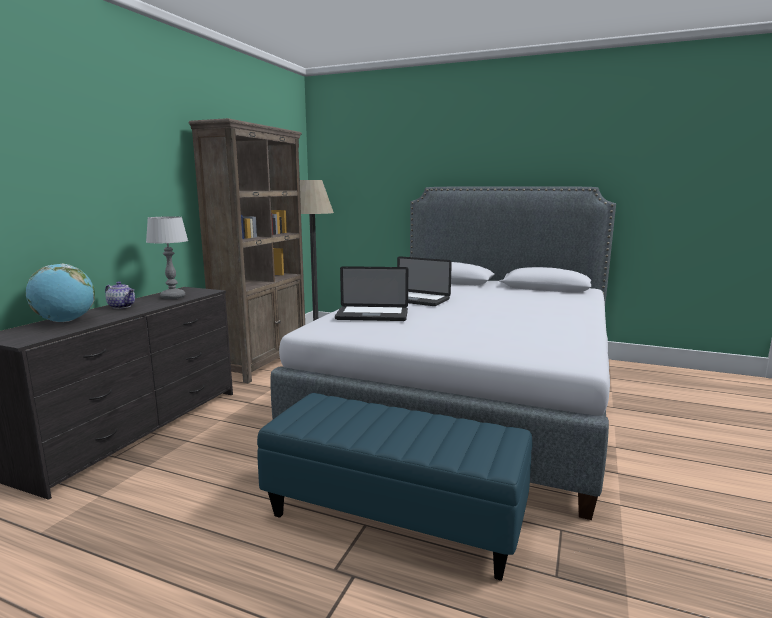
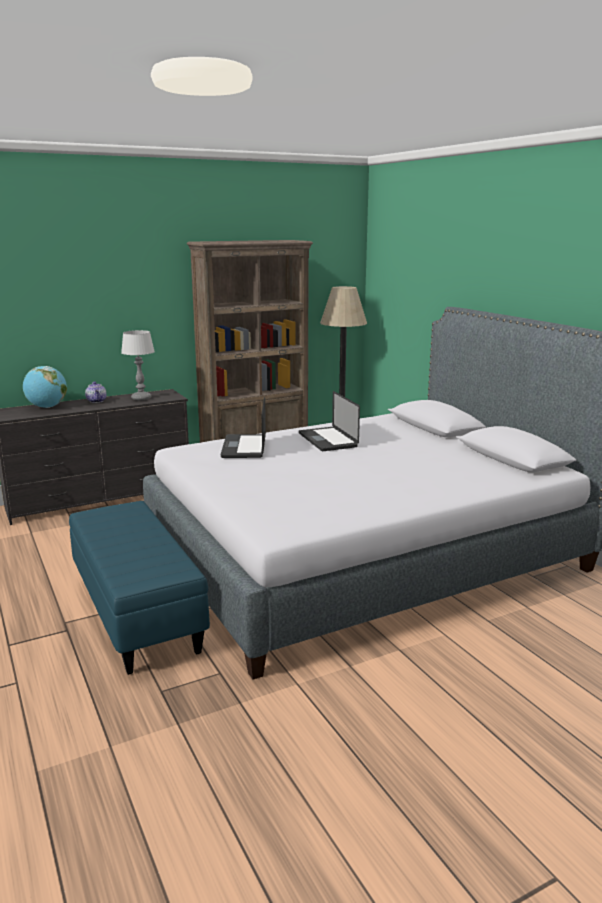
camera: 40 degrees right, 5 degrees up
(372, 315) = (244, 447): laptop -> laptop turned 45 degrees clockwise

